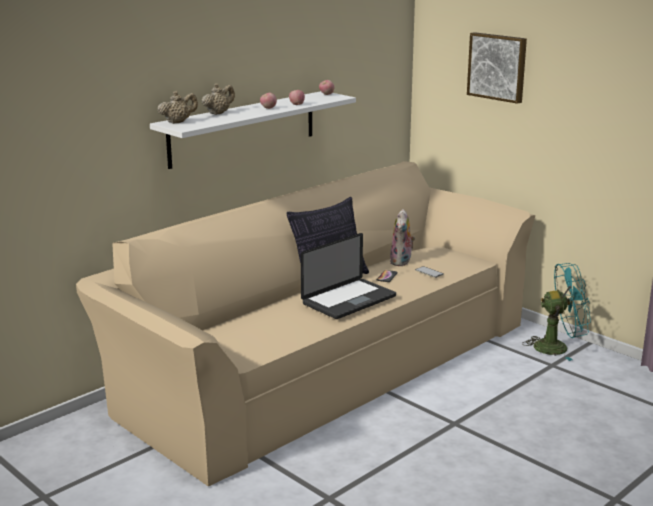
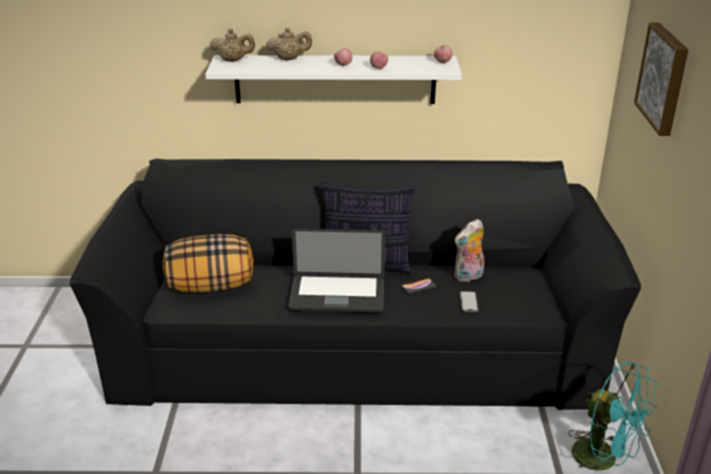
camera: 45 degrees right, 10 degrees up
(245, 333) = (211, 286): none -> pillow
(324, 363) = (356, 343): beige sofa -> black sofa

